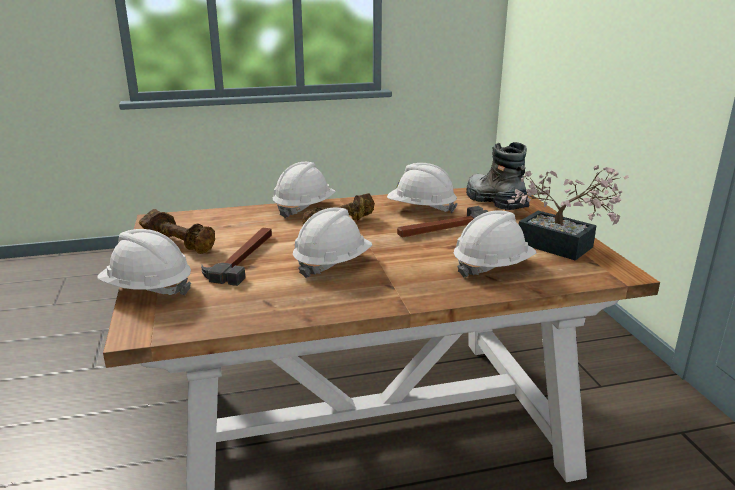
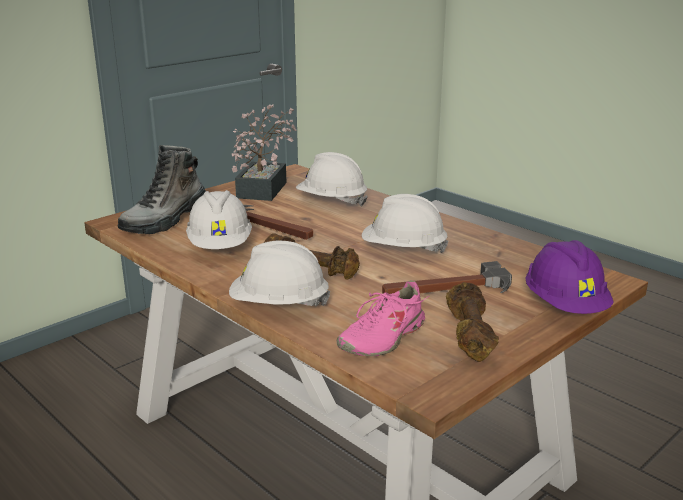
camera: 120 degrees left, 0 degrees up
(148, 289) = (565, 306): white hard hat -> purple hard hat
(223, 223) = (382, 337): none -> pink shoe

